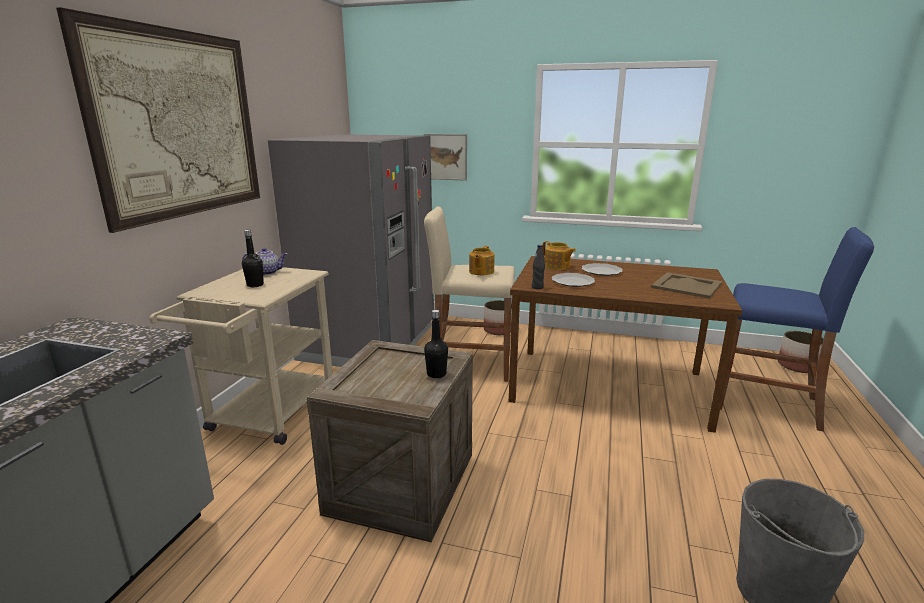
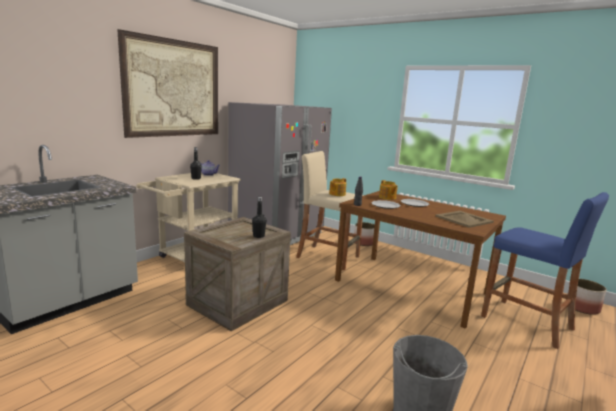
camera: 20 degrees right, 5 degrees down
(445, 157) = (345, 123): picture -> none

